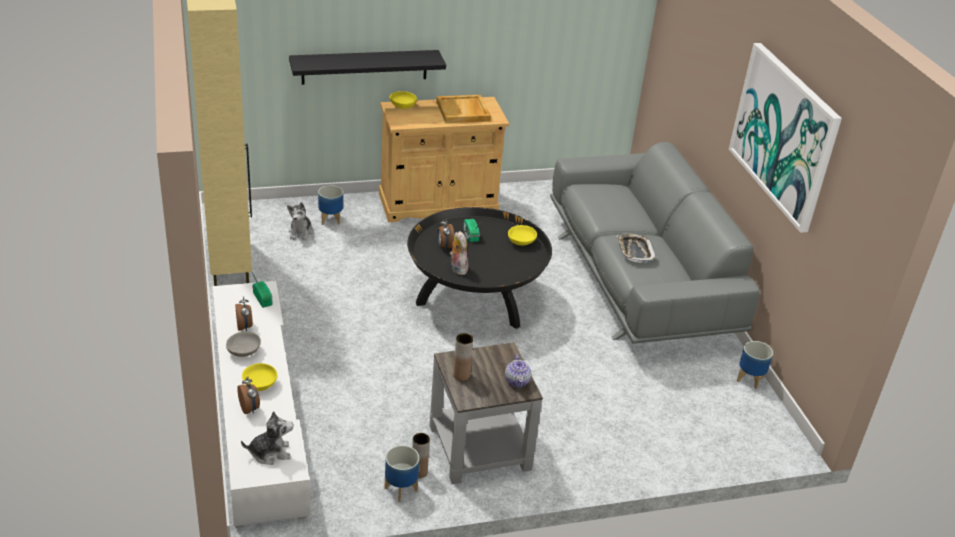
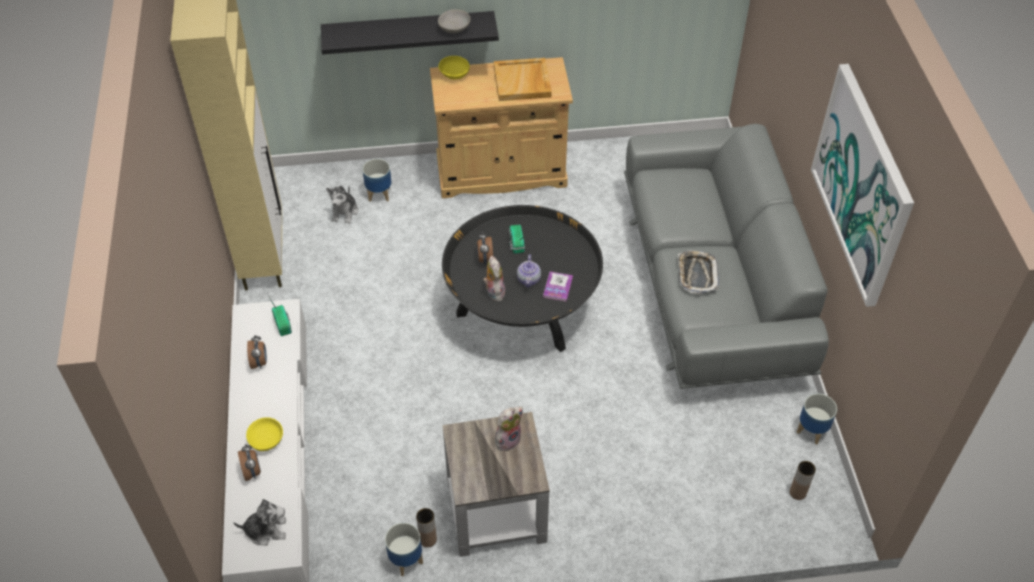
camera: 10 degrees right, 15 degrees up
(244, 352) = (255, 396): grey bowl -> grey bowl (454, 29)
(461, 375) = (467, 457): brown vase -> brown vase (797, 492)
(496, 362) = (507, 439): none -> plush toy
(514, 264) = (558, 287): none -> book
(517, 381) = (526, 467): teapot -> teapot (529, 279)
(521, 242) = (572, 254): yellow bowl -> none

